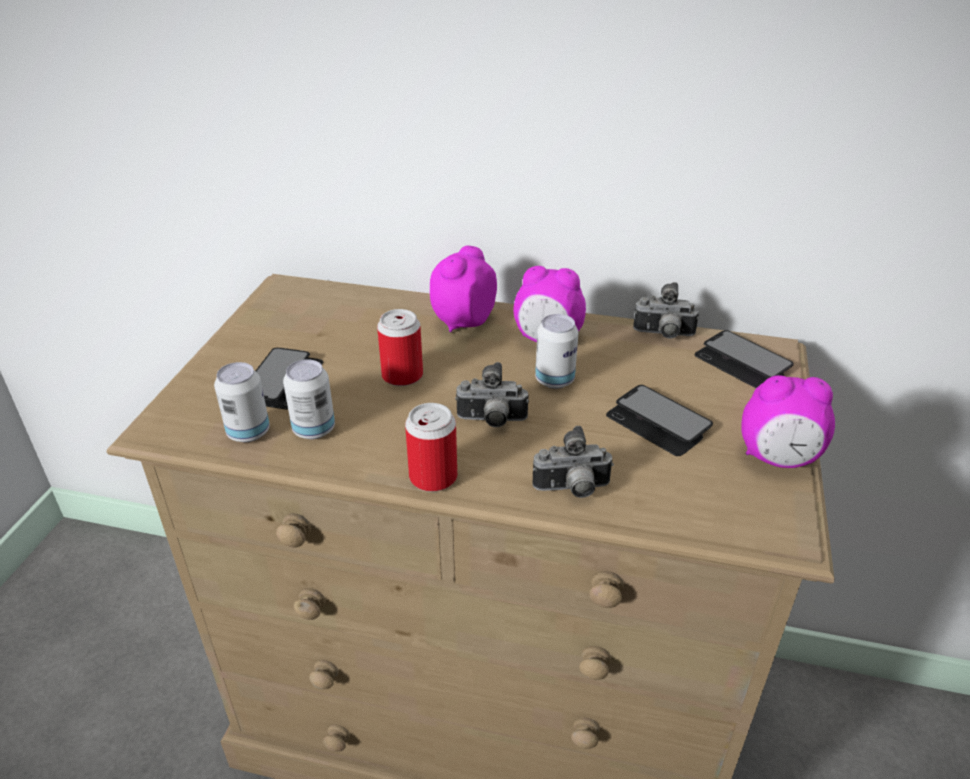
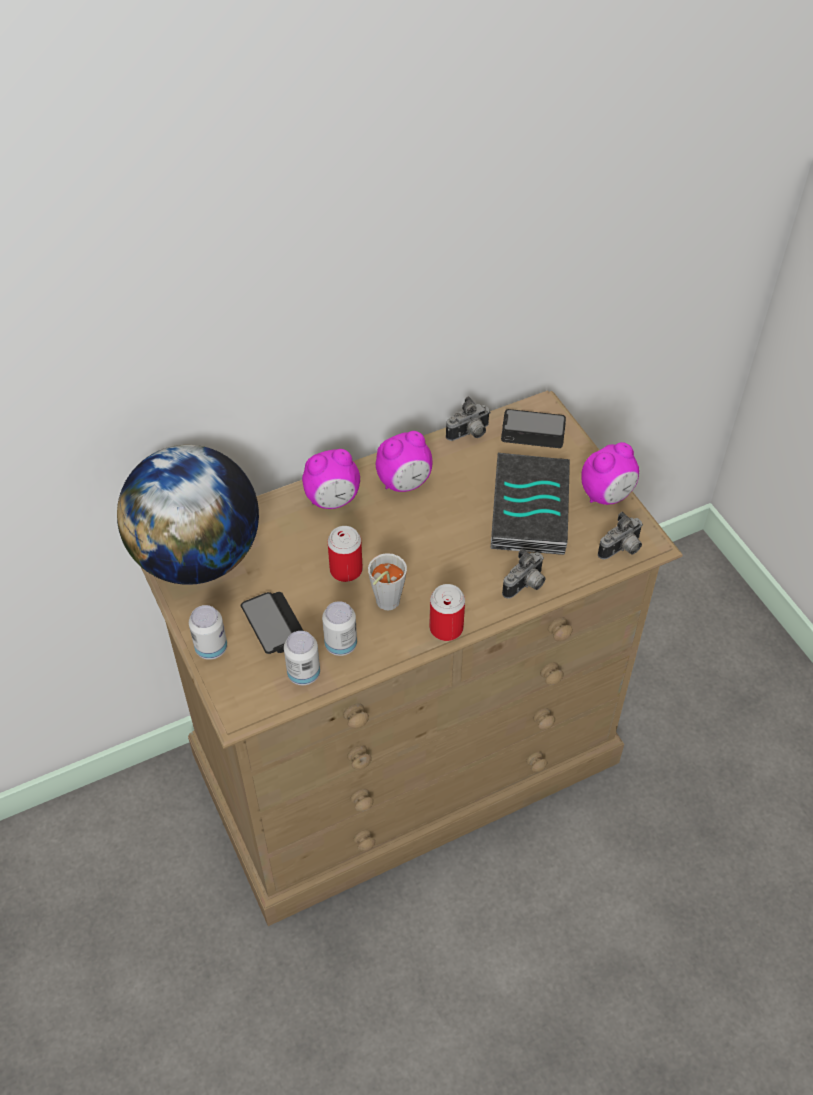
camera: 40 degrees left, 15 degrees up
(296, 304) = (198, 556): none -> globe
(399, 421) = (384, 604): none -> grey cup
(462, 321) = (332, 500): alarm clock -> alarm clock turned 105 degrees counterclockwise
(491, 421) = (437, 569): camera -> camera (622, 550)
(554, 380) = (441, 514): can -> can (211, 648)
(658, 422) = (527, 509): phone -> book

